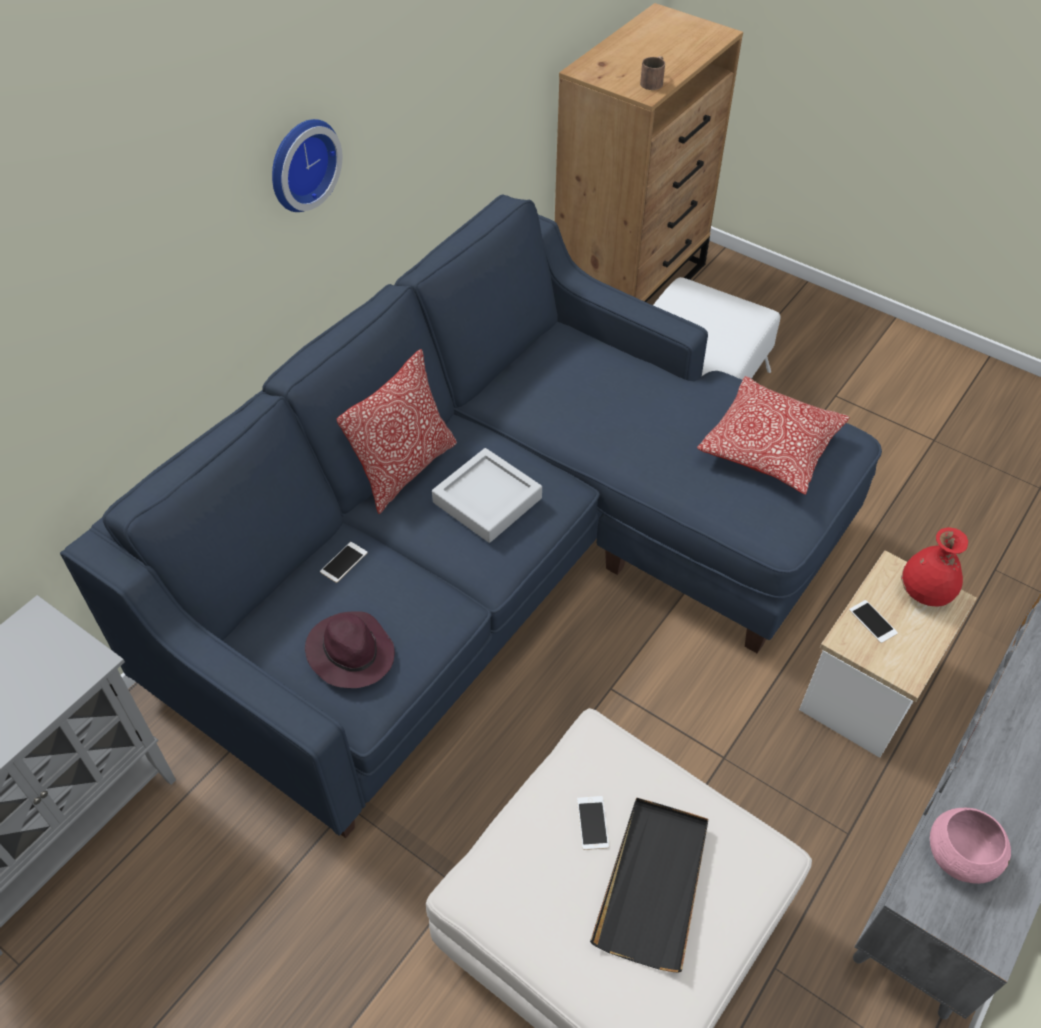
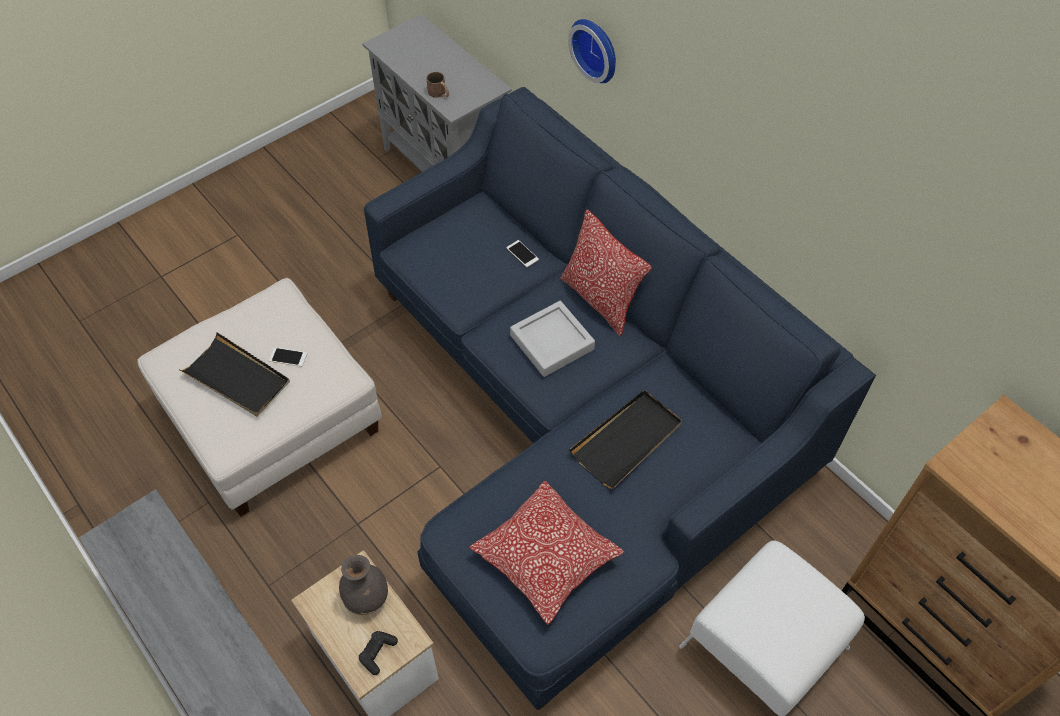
camera: 105 degrees right, 5 degrees up
(300, 163) = (733, 113): wall clock -> wall clock (597, 49)
(350, 652) = (446, 247): purple hat -> none
(604, 407) = (627, 440): none -> black tray
(654, 81) = (981, 480): brown mug -> brown mug (439, 93)
(872, 621) = (367, 597): phone -> grey vase
(924, 594) = (377, 653): red vase -> black game controller
(959, 856) = (159, 548): pink bowl -> none

